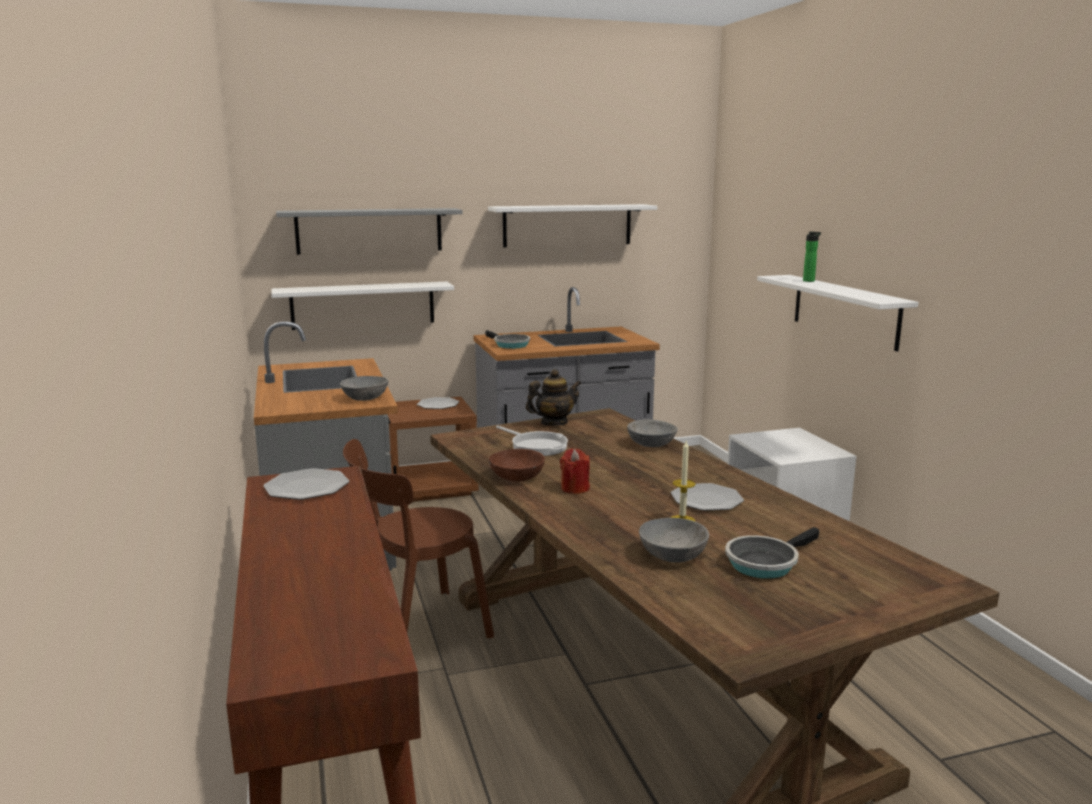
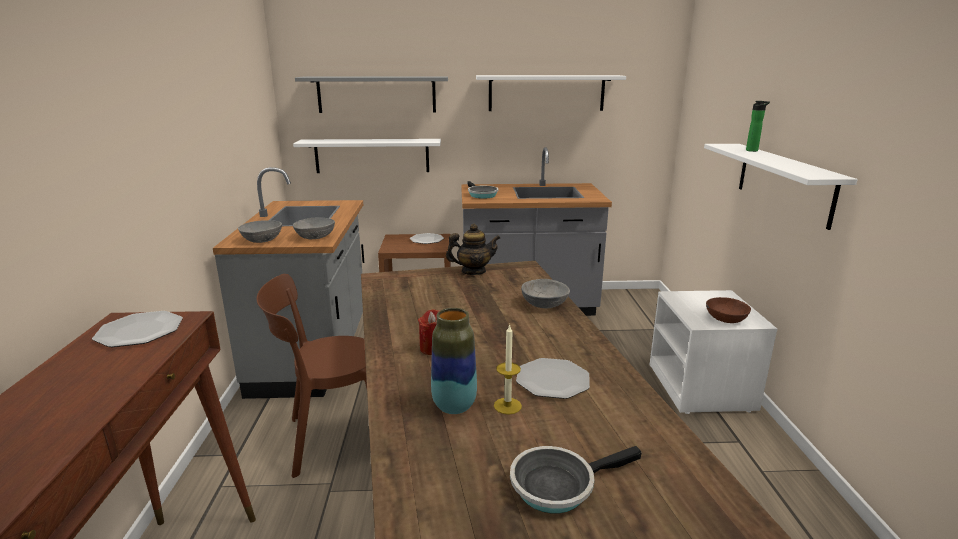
camera: 15 degrees right, 5 degrees up
(517, 477) = (392, 328): brown bowl -> brown bowl (725, 319)
(536, 446) = (438, 295): frying pan -> none
(635, 526) = (454, 406): none -> vase
(673, 555) = (464, 454): grey bowl -> grey bowl (263, 240)

